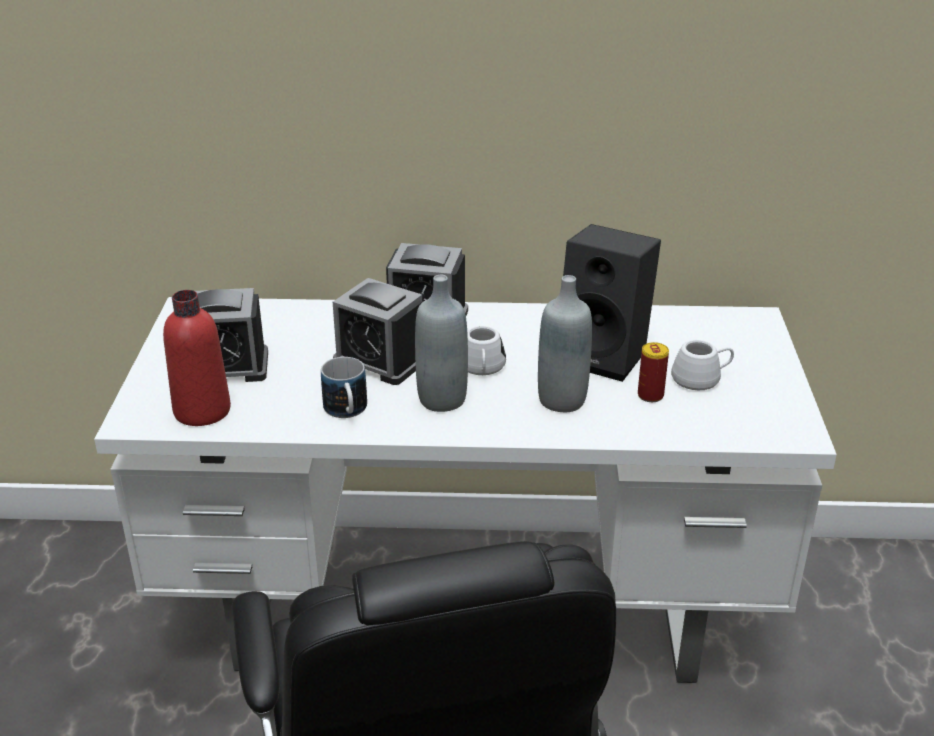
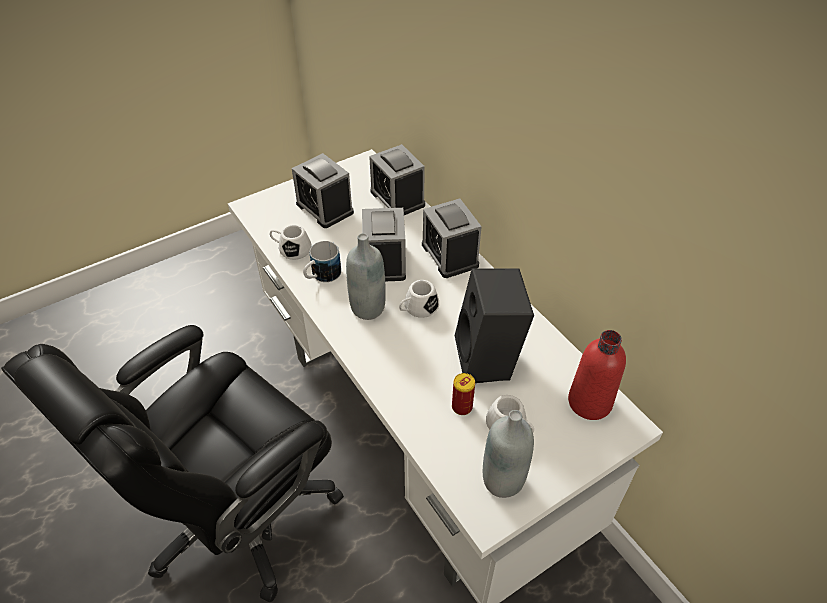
camera: 55 degrees right, 15 degrees up
(202, 411) = (278, 223): red bottle -> red bottle (589, 402)
(266, 417) = (291, 249): none -> white mug
(286, 313) = (397, 198): none -> alarm clock
(562, 400) = (415, 363): grey bottle -> grey bottle (502, 480)

